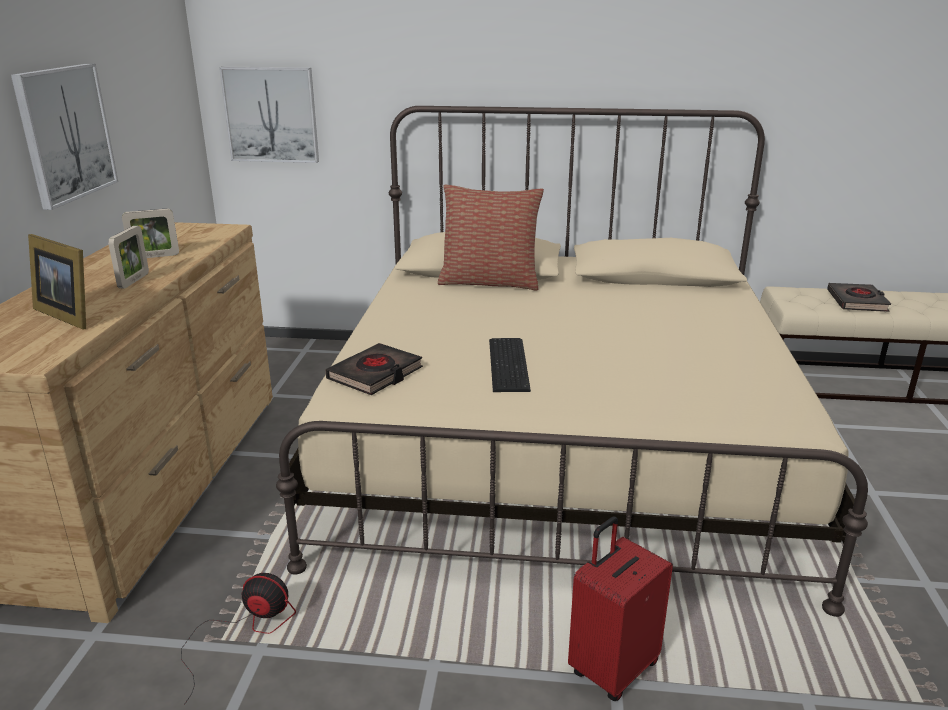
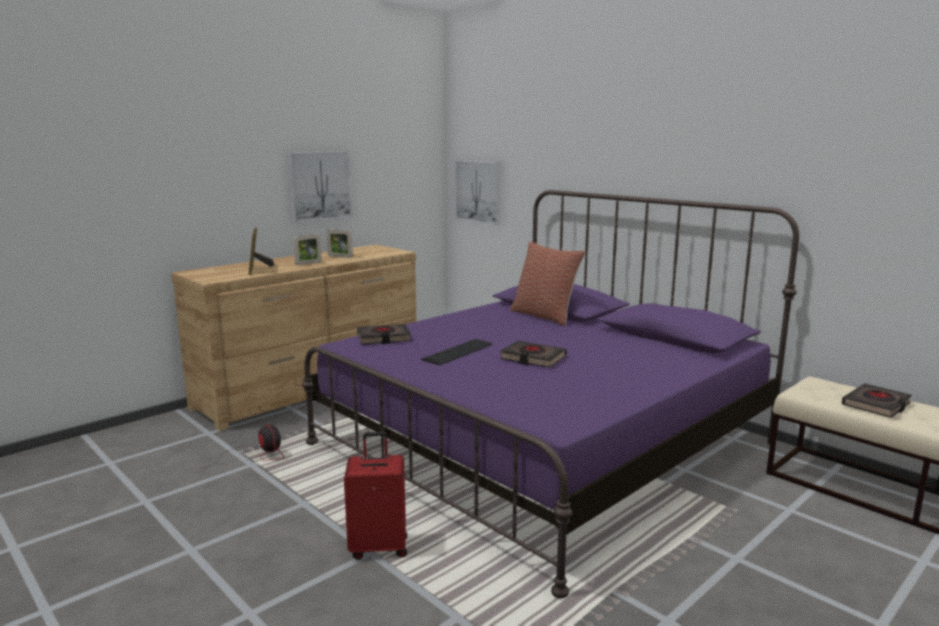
camera: 40 degrees right, 10 degrees down
(558, 443) = (541, 443): beige bed -> purple bed
(600, 345) = (532, 358): none -> black book

